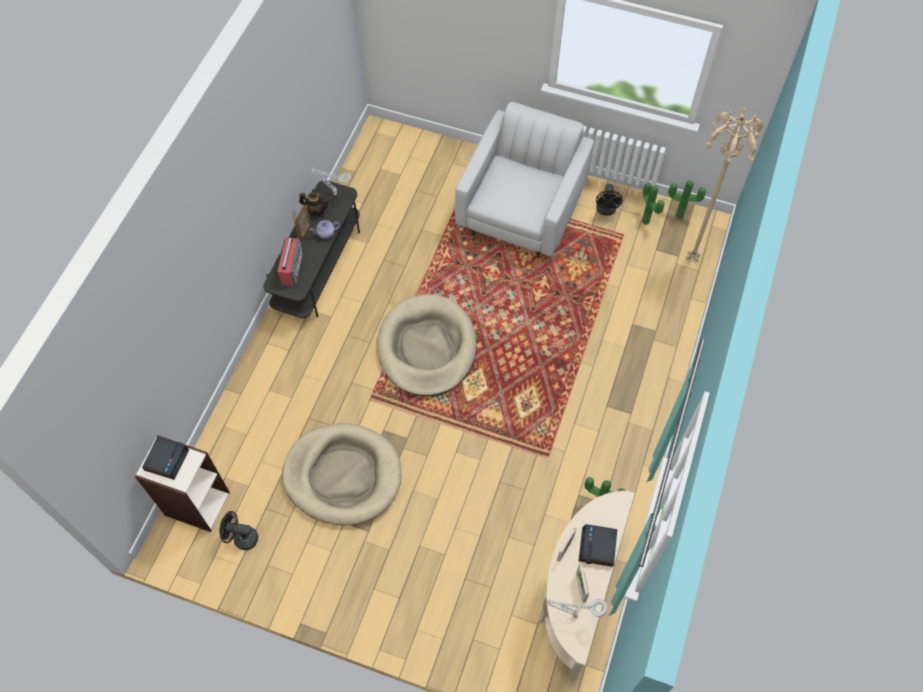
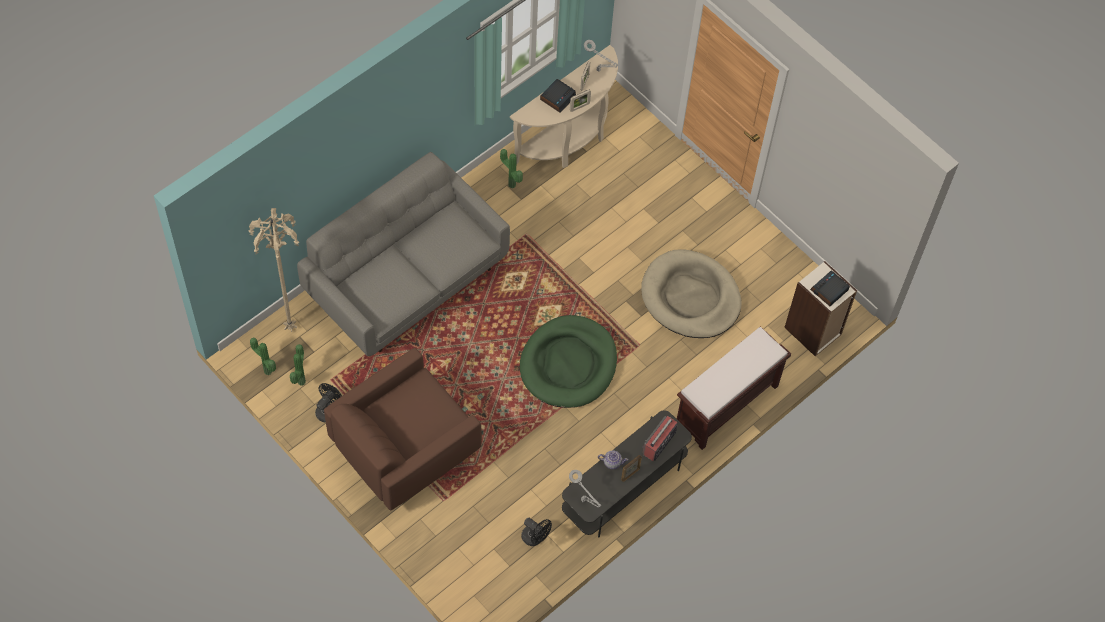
camera: 155 degrees left, 0 degrees up
(242, 538) = (788, 290): black fan -> black fan (535, 538)
(256, 382) = (726, 405): none -> brown bench
(316, 210) = (609, 491): teapot -> none
(427, 348) = (568, 364): beige dog bed -> green dog bed
(522, 211) = (404, 449): white armchair -> brown armchair
(626, 351) = (407, 280): none -> grey sofa

